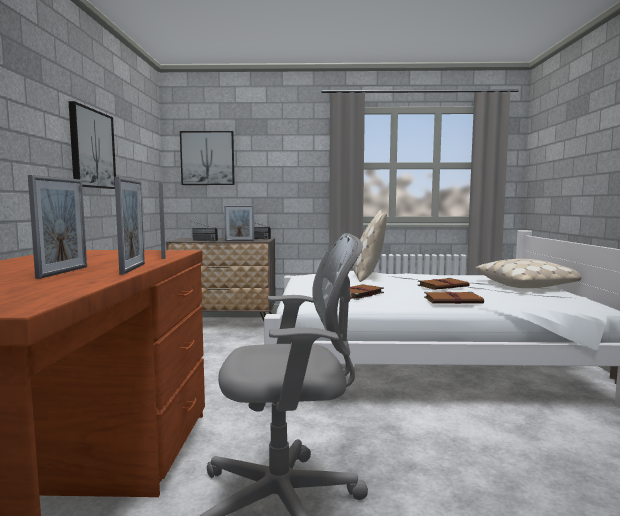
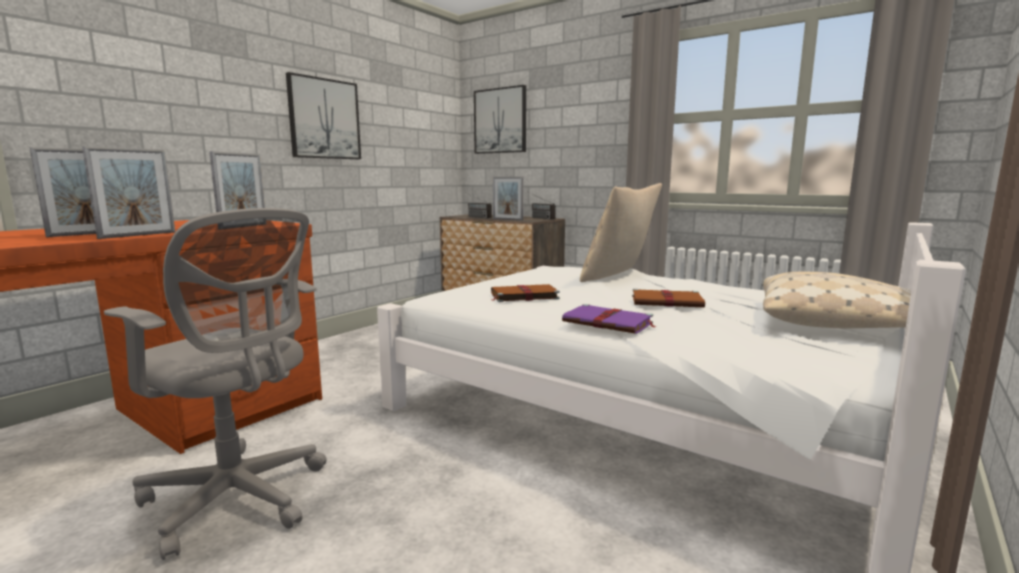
camera: 35 degrees right, 5 degrees up
(454, 300) = (609, 323): brown book -> purple book

